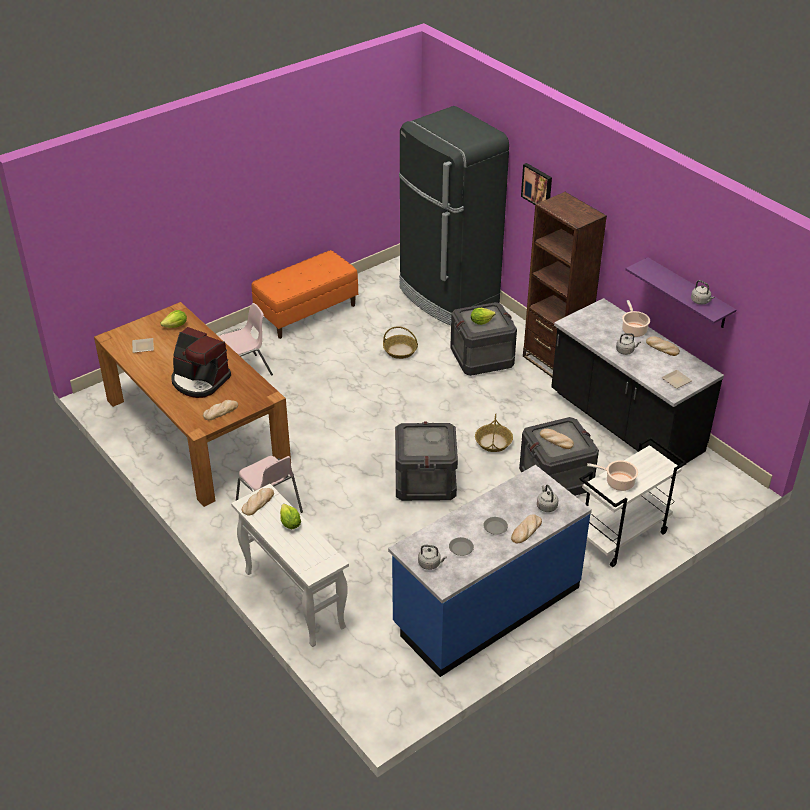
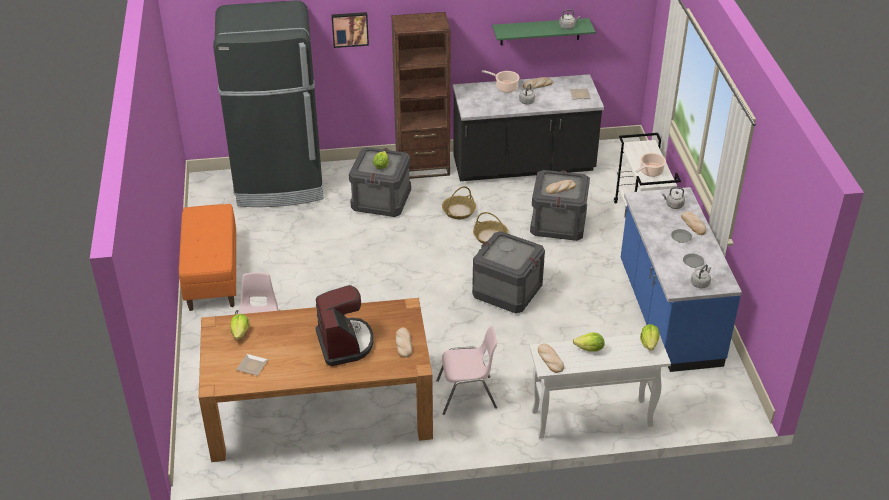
camera: 60 degrees left, 0 degrees up
(199, 381) = (345, 343): coffee machine -> coffee machine turned 75 degrees counterclockwise
(326, 561) = (649, 343): none -> lettuce
(400, 350) = (327, 240): basket -> basket (459, 211)
(688, 294) = (540, 31): purple shelf -> green shelf

